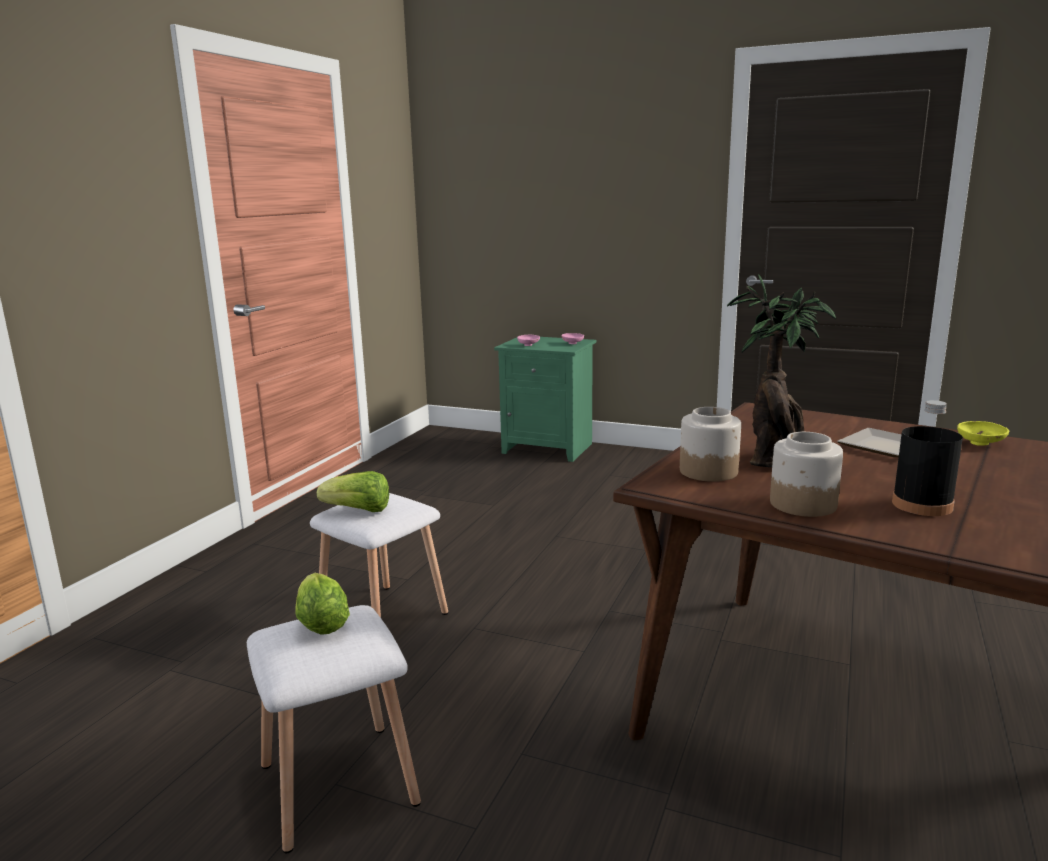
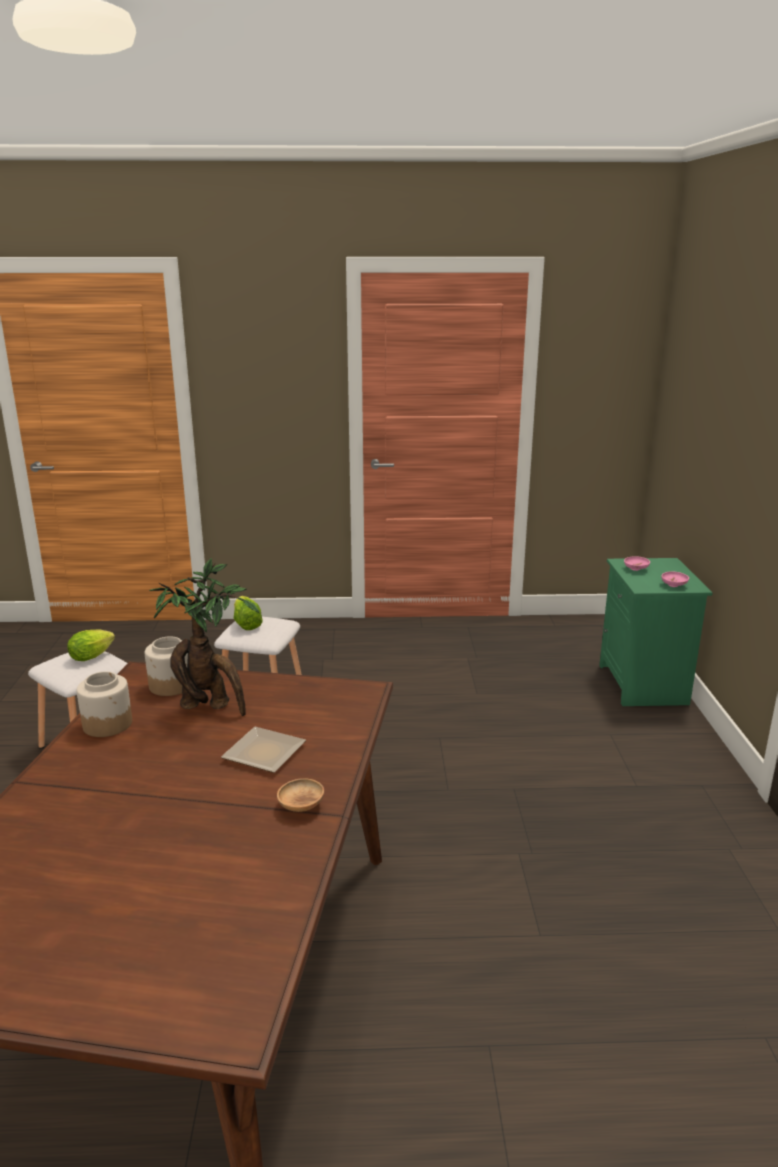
camera: 65 degrees right, 5 degrees up
(922, 505) = (113, 771): black bottle -> none
(980, 443) = (301, 806): yellow bowl -> brown bowl

